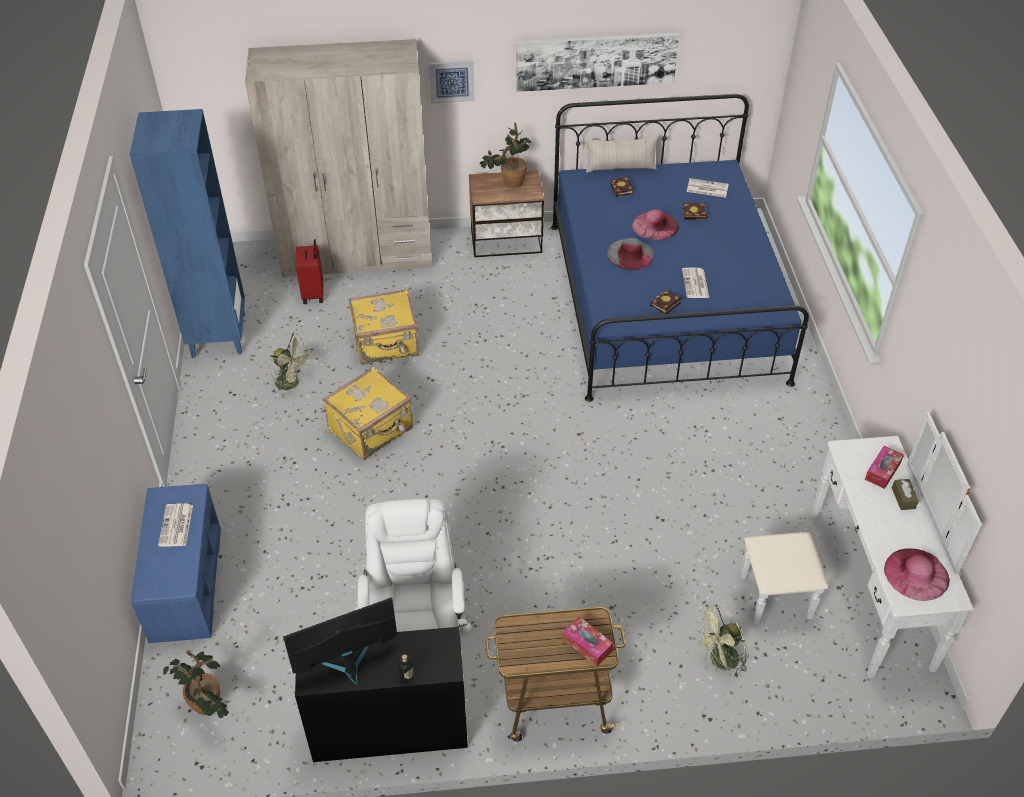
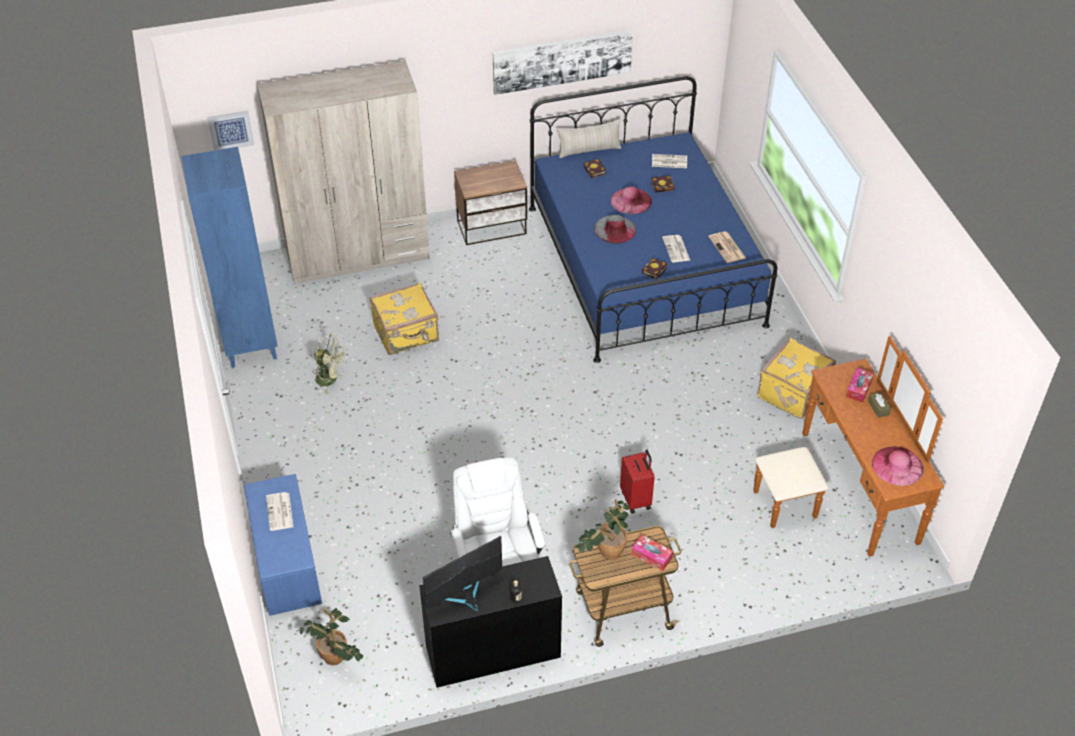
camera: 10 degrees left, 0 degrees up
(314, 294) = (328, 296): red suitcase -> red suitcase (636, 499)
(372, 430) = (414, 411): yellow suitcase -> yellow suitcase (794, 393)
(452, 81) = (436, 91): picture -> picture (230, 130)
(509, 183) = (492, 176): potted plant -> potted plant (605, 553)
(719, 661) = (749, 561): green fan -> none
(755, 289) = (727, 248): none -> newspaper
(848, 591) = (842, 491): white dresser -> brown dresser

